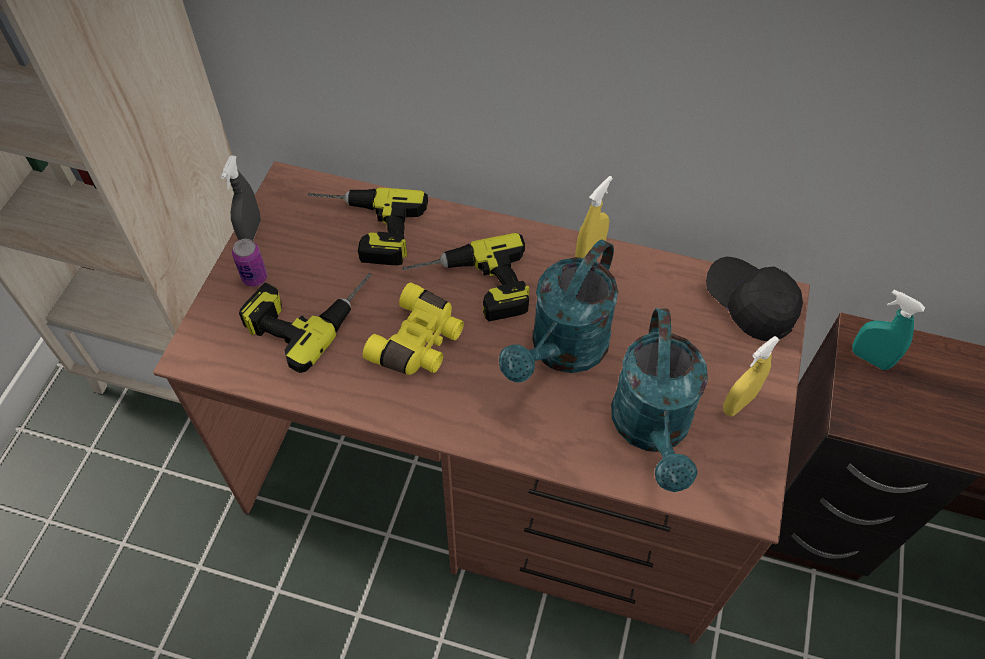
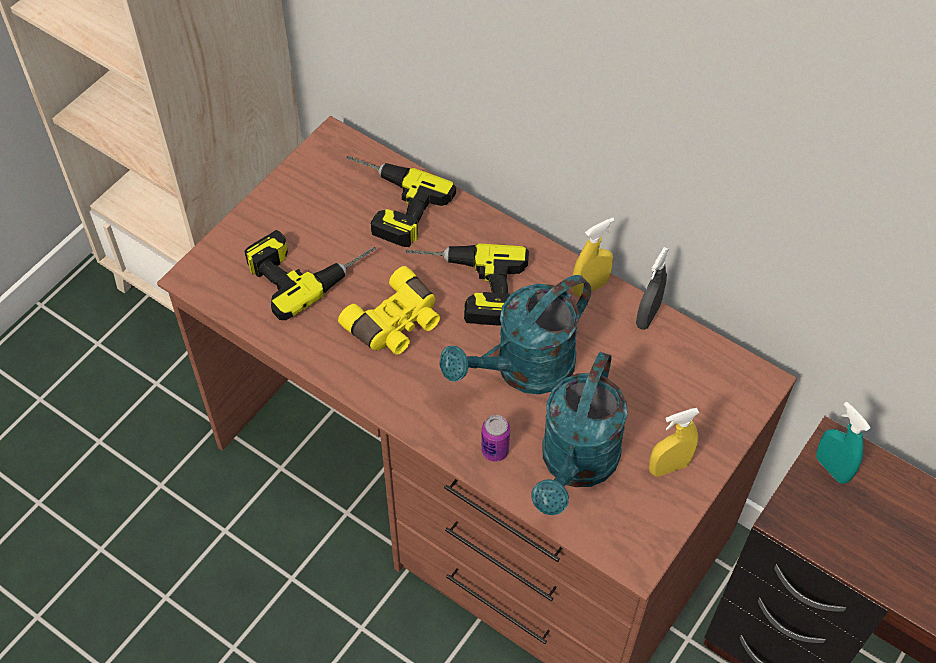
camera: 20 degrees right, 0 degrees up
(251, 232) = (284, 178): grey spray bottle -> grey spray bottle (647, 316)
(254, 278) = (272, 222): can -> can (495, 450)
(749, 305) = (724, 379): black cap -> none

